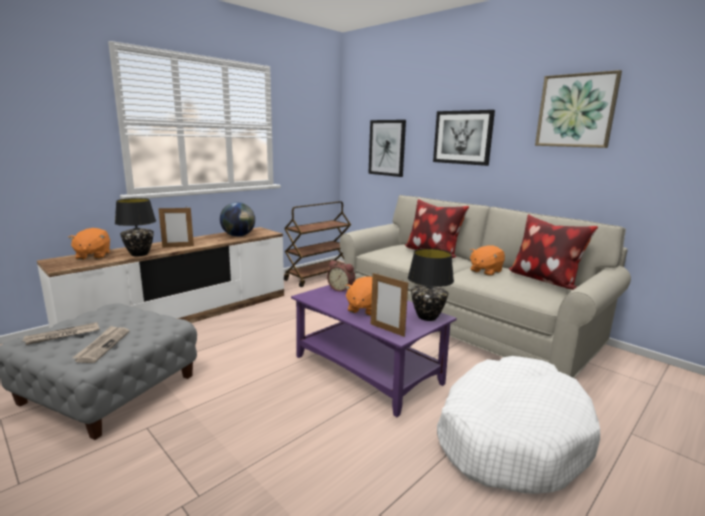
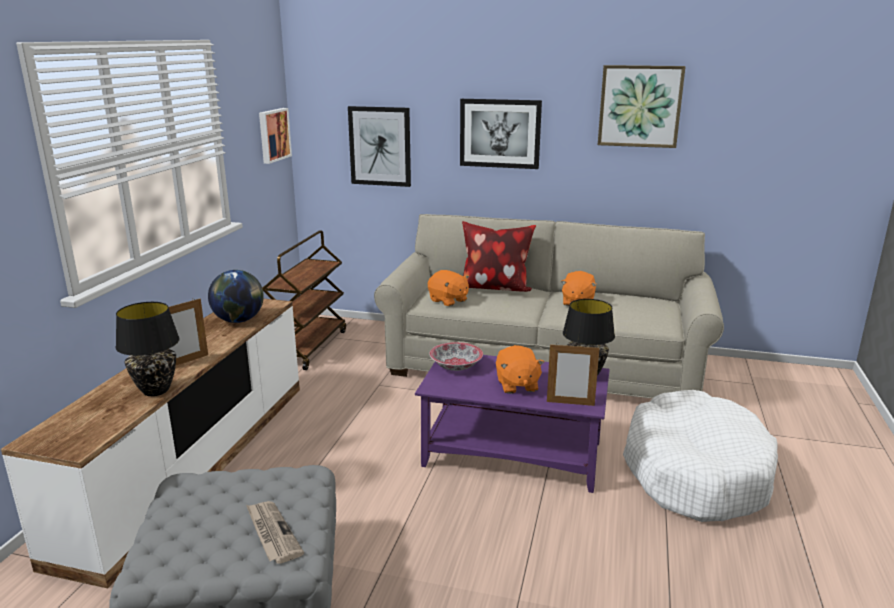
camera: 30 degrees left, 5 degrees up
(62, 335) = (189, 543): newspaper -> none
(93, 256) = (85, 414): orange plush toy -> orange plush toy (448, 300)
(323, 137) = (273, 135): none -> picture
(341, 289) = (456, 366): alarm clock -> bowl
(544, 280) = (640, 301): pillow -> none

